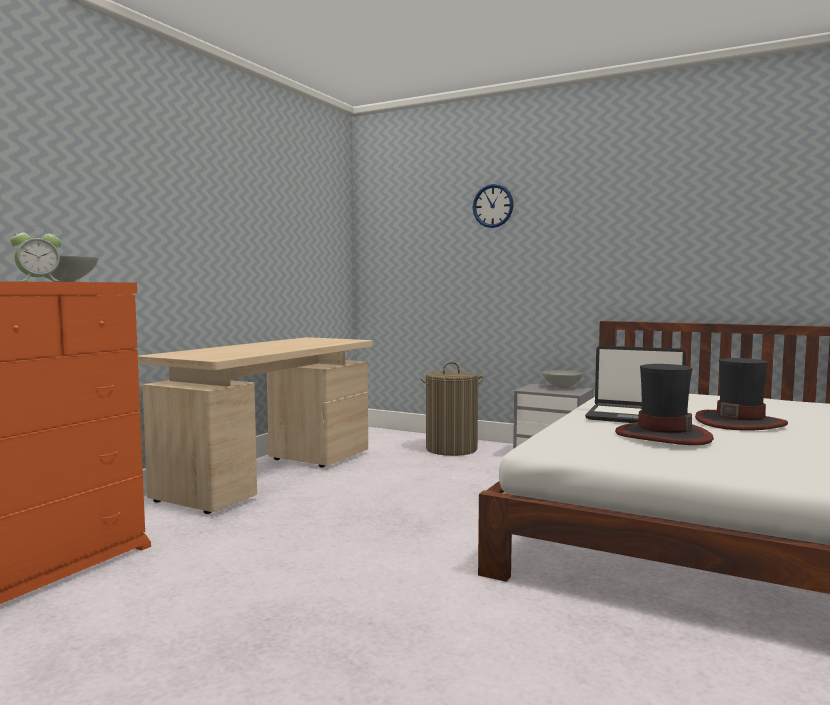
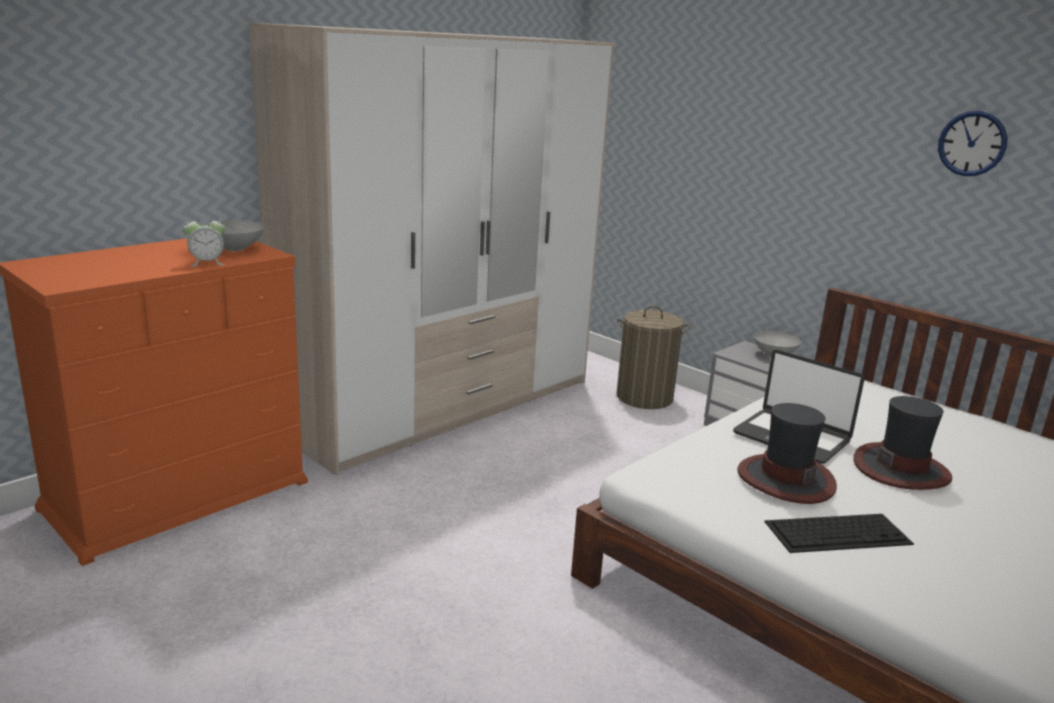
camera: 15 degrees right, 15 degrees up
(272, 474) = (444, 406): beige desk -> wardrobe
(493, 206) = (732, 123): wall clock -> wall clock (972, 143)
(746, 458) = (838, 532): none -> keyboard

